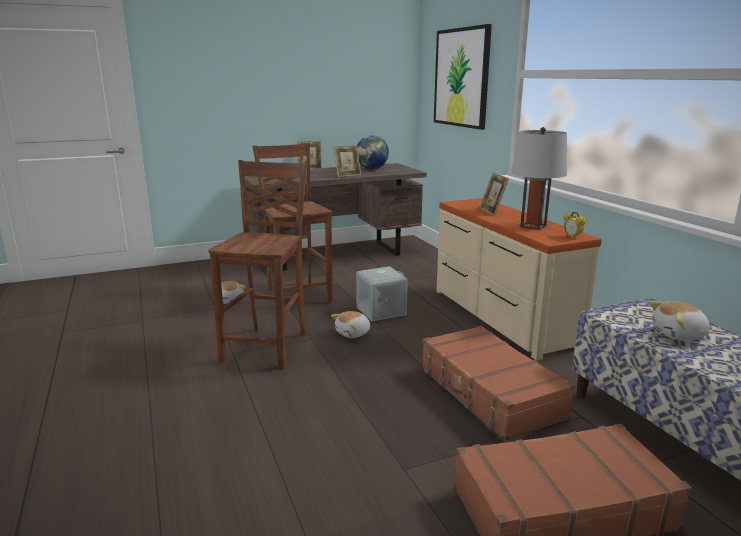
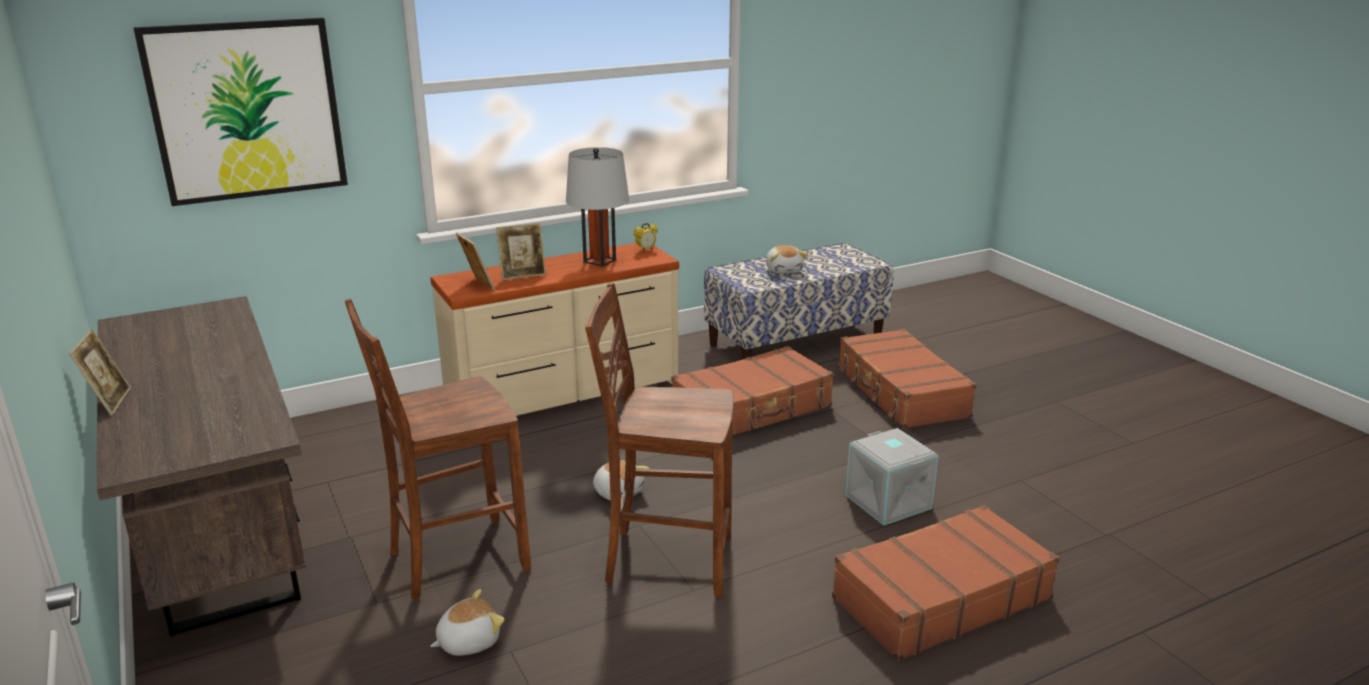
camera: 95 degrees left, 5 degrees up
(155, 452) = (939, 598): none -> brown suitcase
(347, 175) = (237, 357): picture frame -> picture frame (477, 285)
(372, 169) = (168, 339): globe -> none
(381, 310) = (536, 474): grey storage box -> grey storage box (886, 502)

